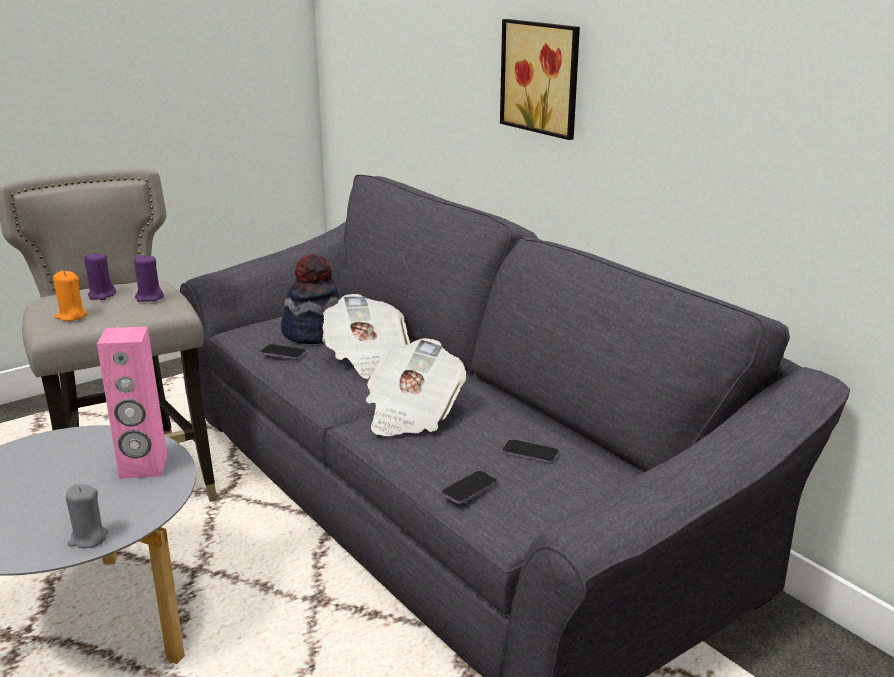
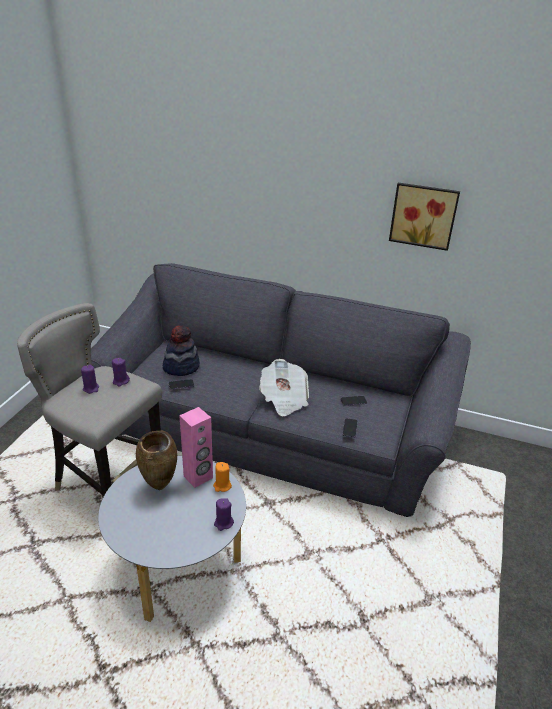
camera: 35 degrees left, 10 degrees up
(71, 316) = (95, 408): orange candle -> orange candle (222, 486)
(79, 460) = (160, 487): none -> brown vase
(88, 538) = (223, 523): grey candle -> purple candle
(367, 359) = (227, 374): newspaper -> none
(543, 77) = (284, 206): picture -> picture (423, 215)

